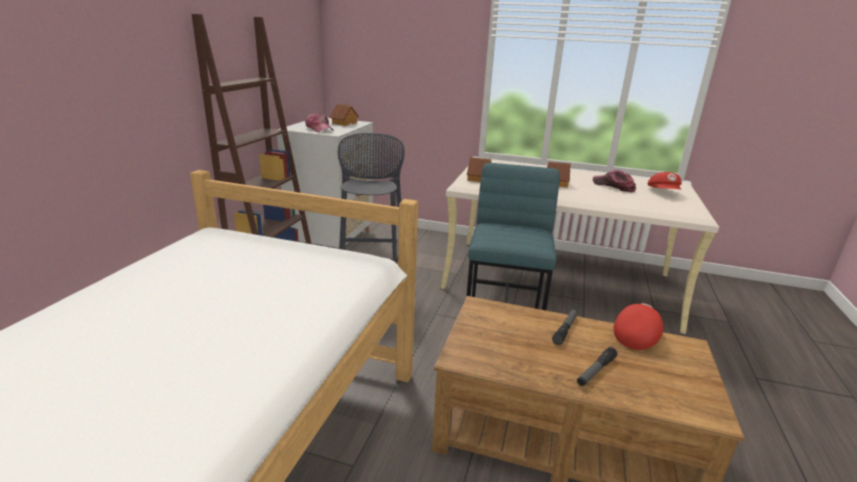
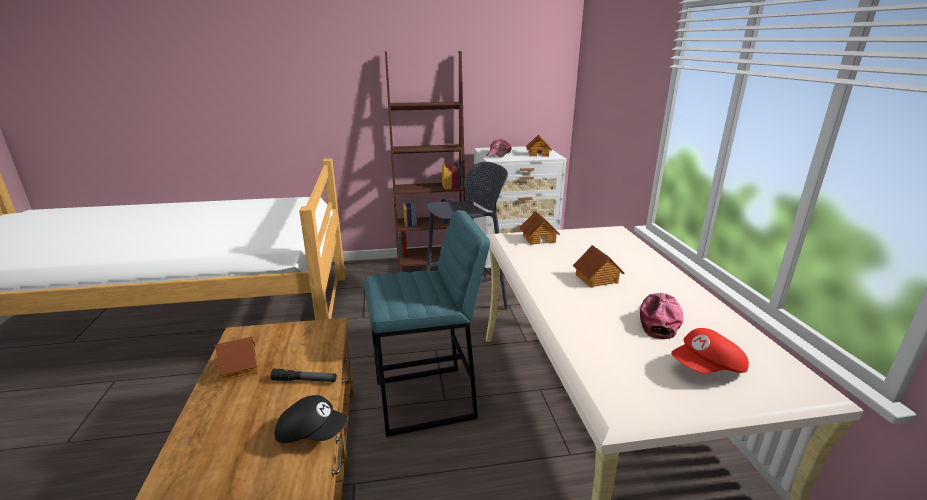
camera: 65 degrees right, 0 degrees up
(529, 361) = (240, 368): none -> toy house
(595, 371) = (230, 409): flashlight -> none
(636, 335) = (312, 432): red cap -> black cap

